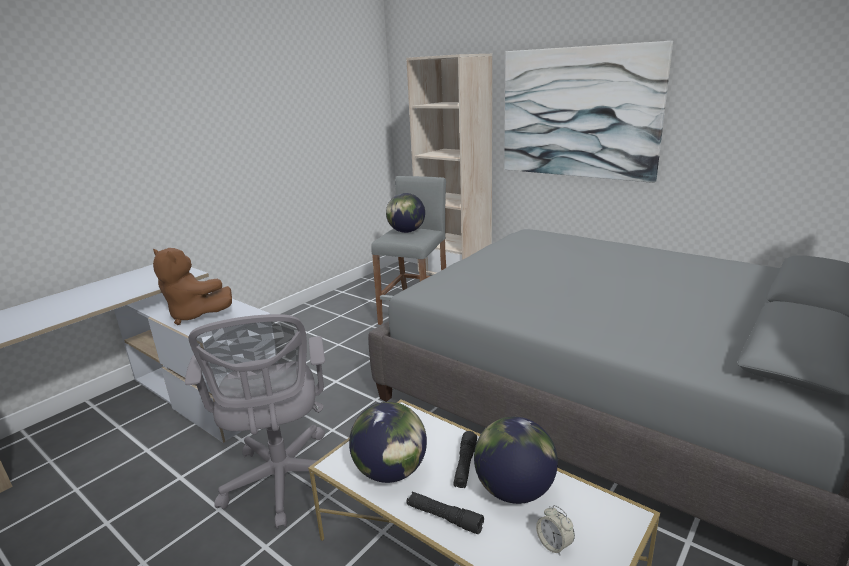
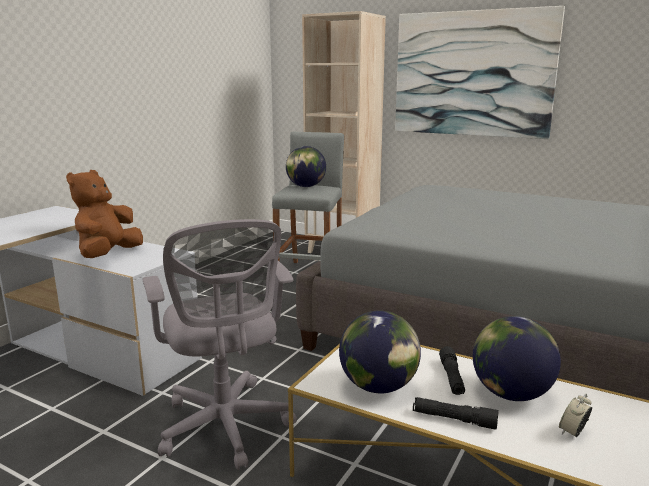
camera: 10 degrees left, 5 degrees down
(195, 315) = (108, 255): brown plush toy -> brown plush toy turned 90 degrees clockwise
(554, 544) = (573, 432): alarm clock -> alarm clock turned 90 degrees clockwise

